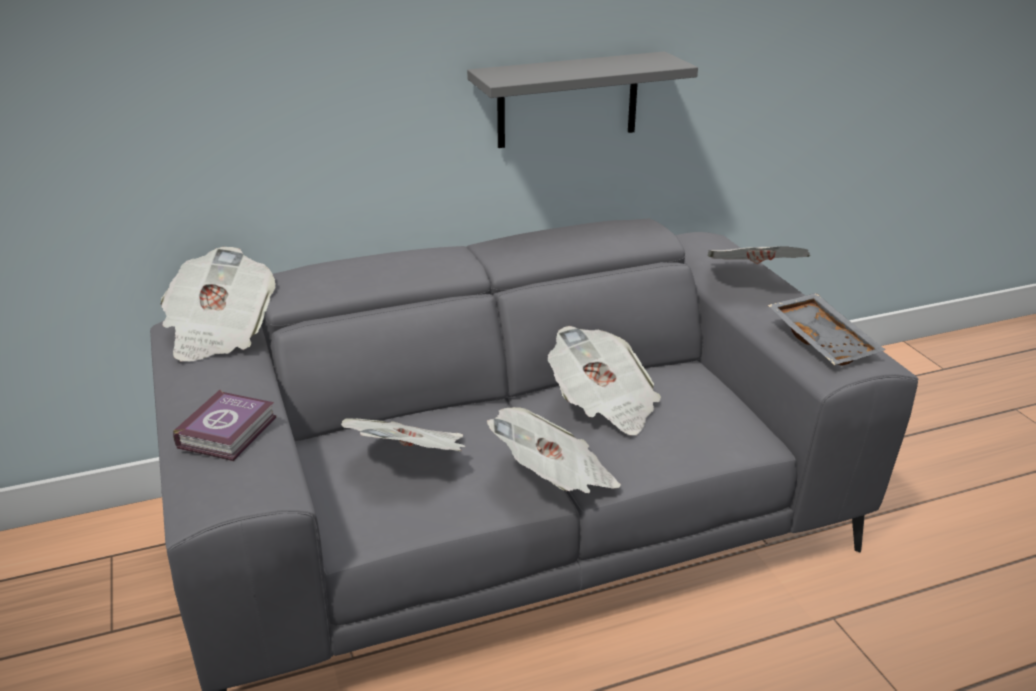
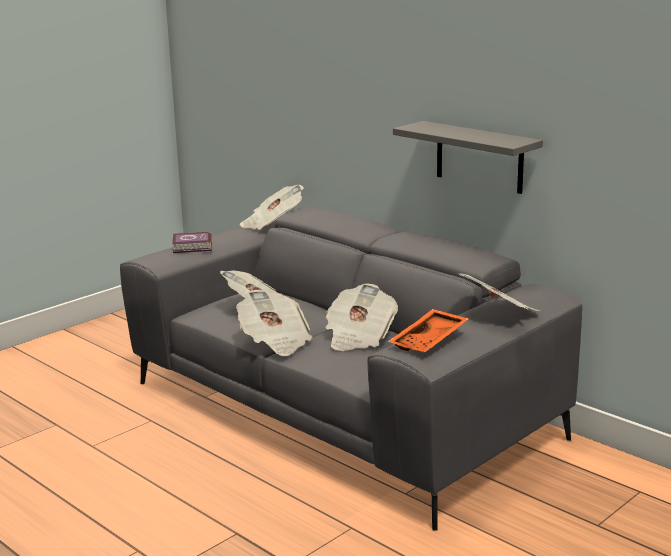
camera: 65 degrees right, 10 degrees down
(824, 341) = (430, 341): grey tray -> orange tray

